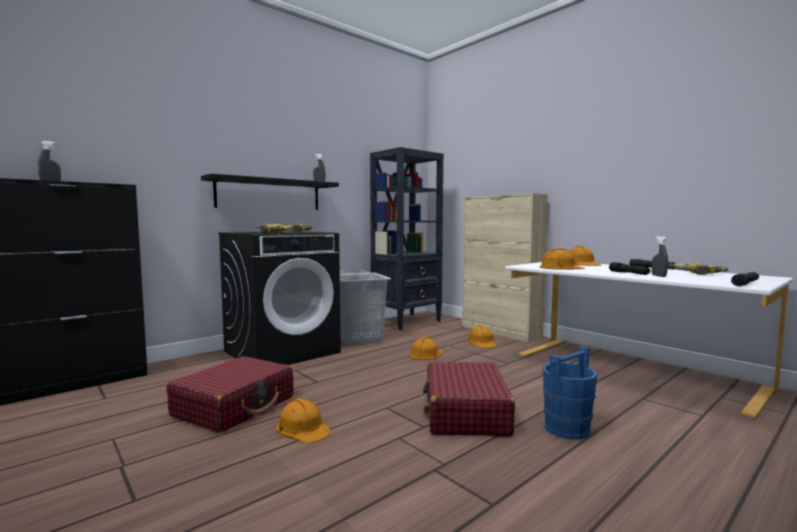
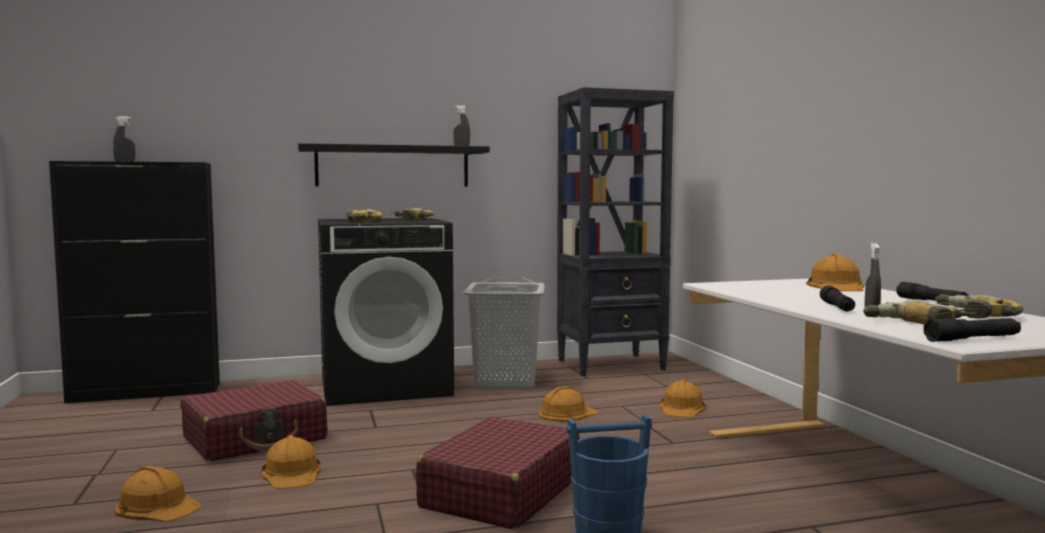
camera: 25 degrees right, 0 degrees up
(500, 331) = (741, 396): beige cabinet -> none
(561, 267) = (763, 290): orange hard hat -> orange hard hat (157, 506)
(693, 278) = (917, 323): none -> power drill

